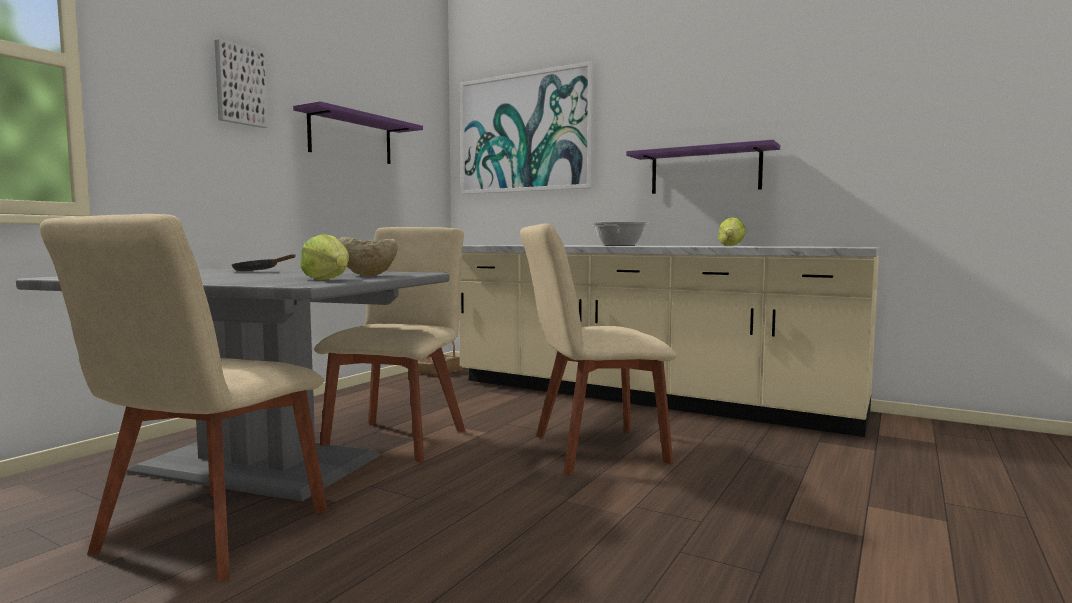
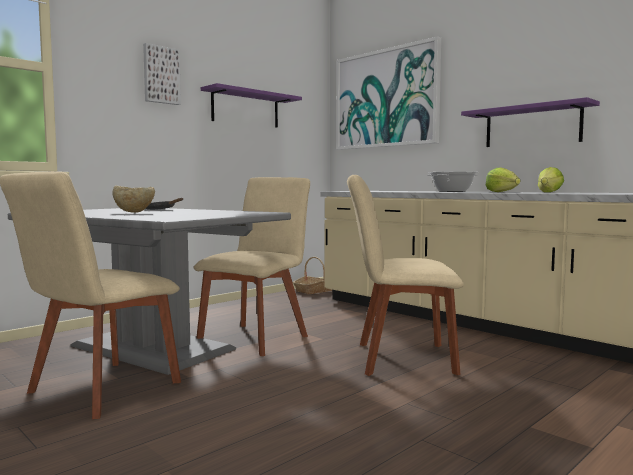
camera: 15 degrees right, 0 degrees up
(328, 279) = (188, 216): lettuce -> lettuce (502, 192)
(369, 275) = (224, 214): beige bowl -> beige bowl (134, 212)

